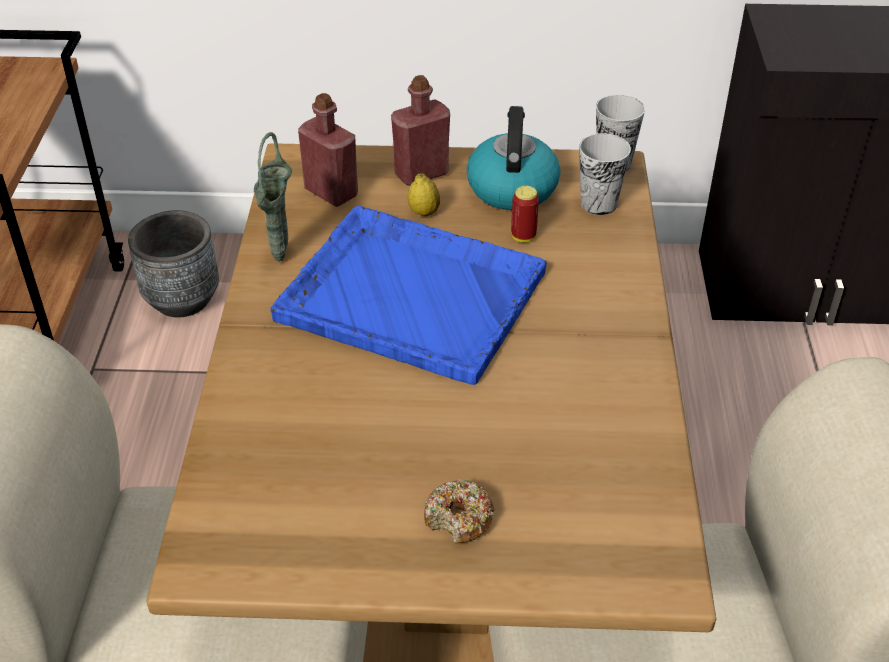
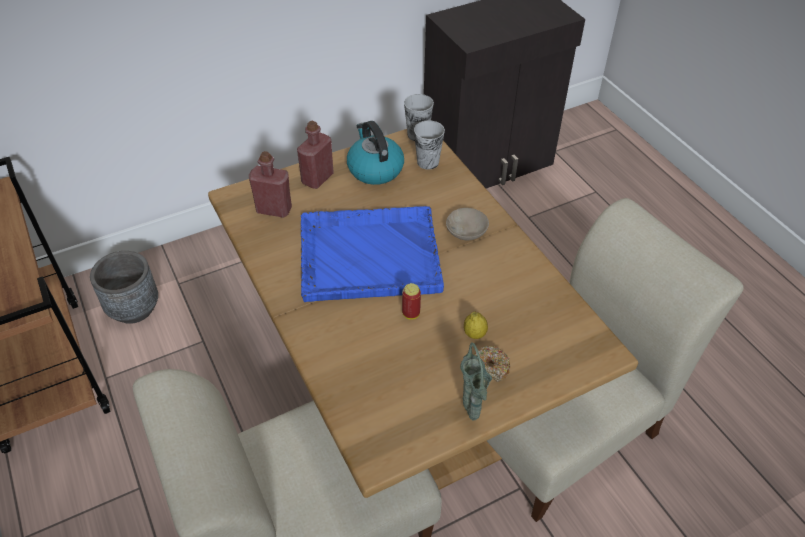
camera: 30 degrees left, 5 degrees up
(280, 260) = (277, 263): green vase -> green vase (471, 417)
(424, 212) = (337, 202): lemon -> lemon (474, 334)
(523, 237) = (403, 196): can -> can (411, 314)
(580, 319) = (467, 232): none -> beige bowl

